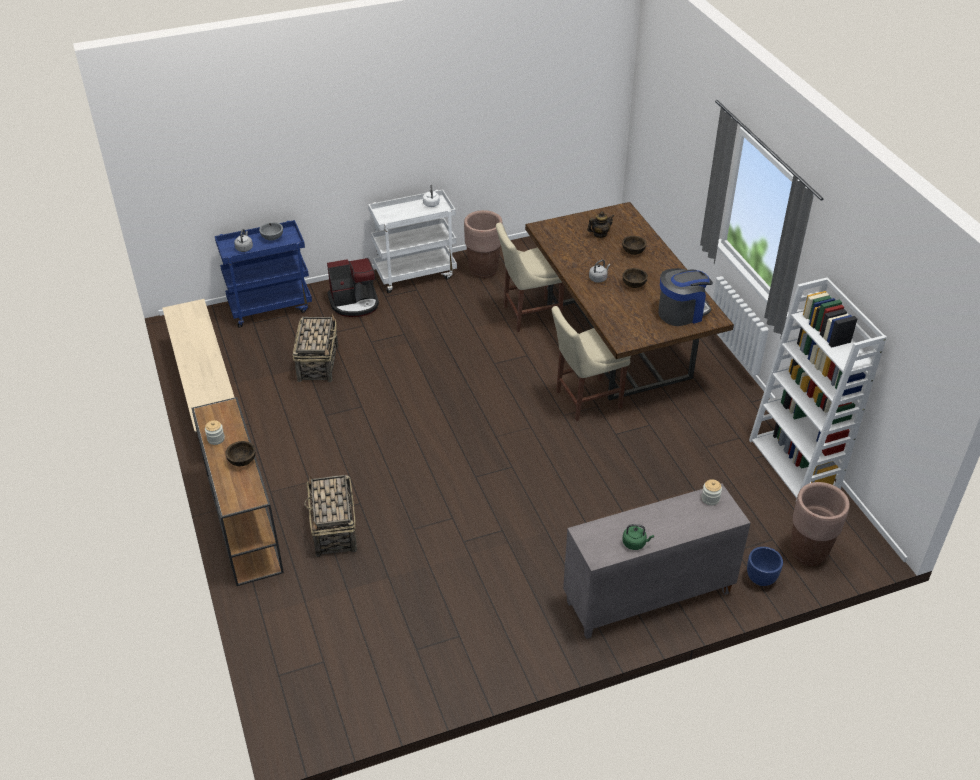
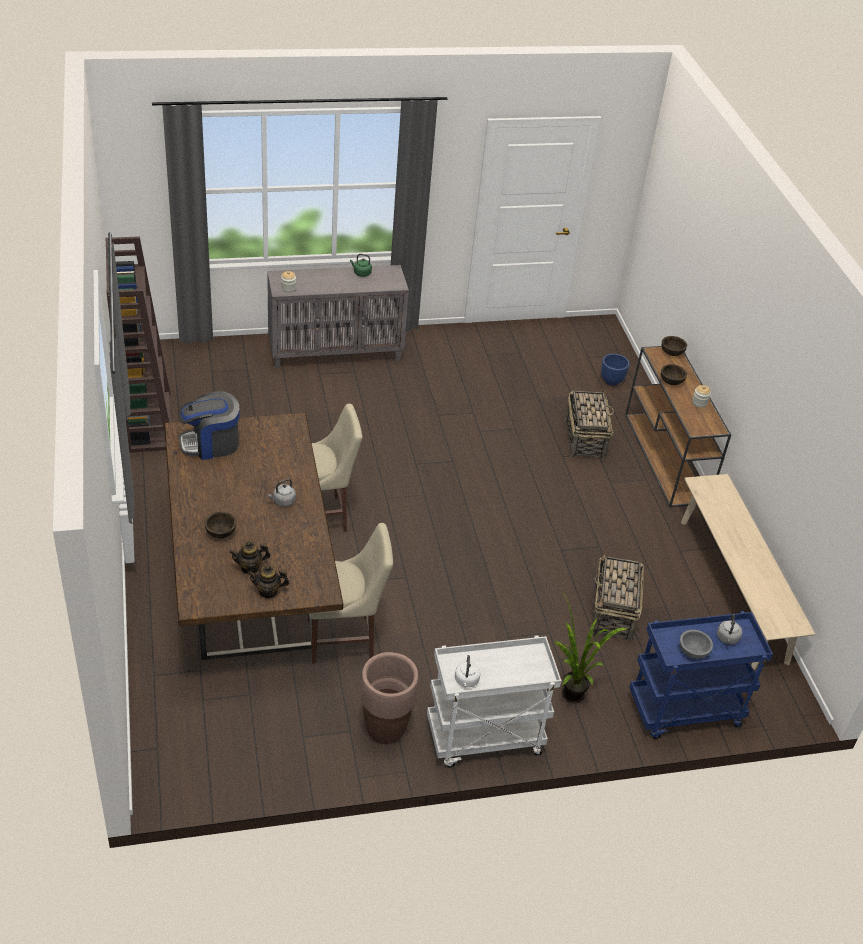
camera: 175 degrees left, 0 degrees up
(354, 303) = (571, 699): coffee machine -> potted plant
(579, 223) = (268, 591): none -> teapot
(634, 284) = (245, 486): brown bowl -> brown bowl (672, 352)
(760, 579) = (240, 349): blue planter -> blue planter (612, 381)
(795, 465) = (147, 421): white bookcase -> brown bookcase
(808, 553) = (189, 358): brown planter -> none

